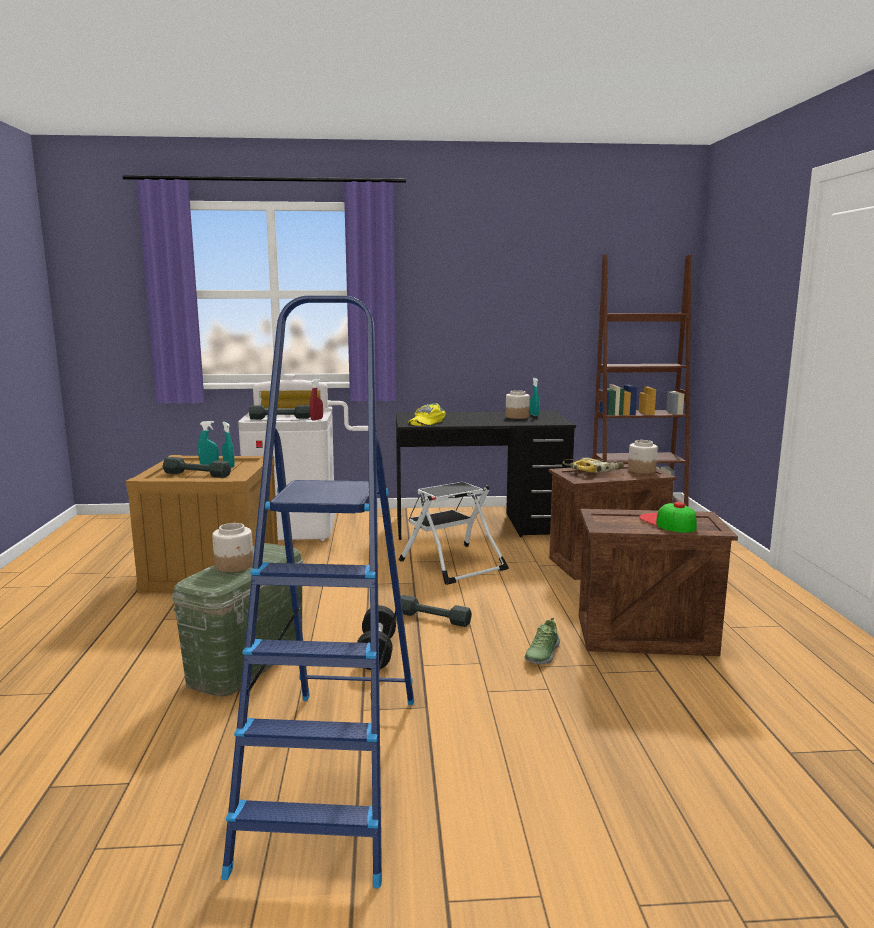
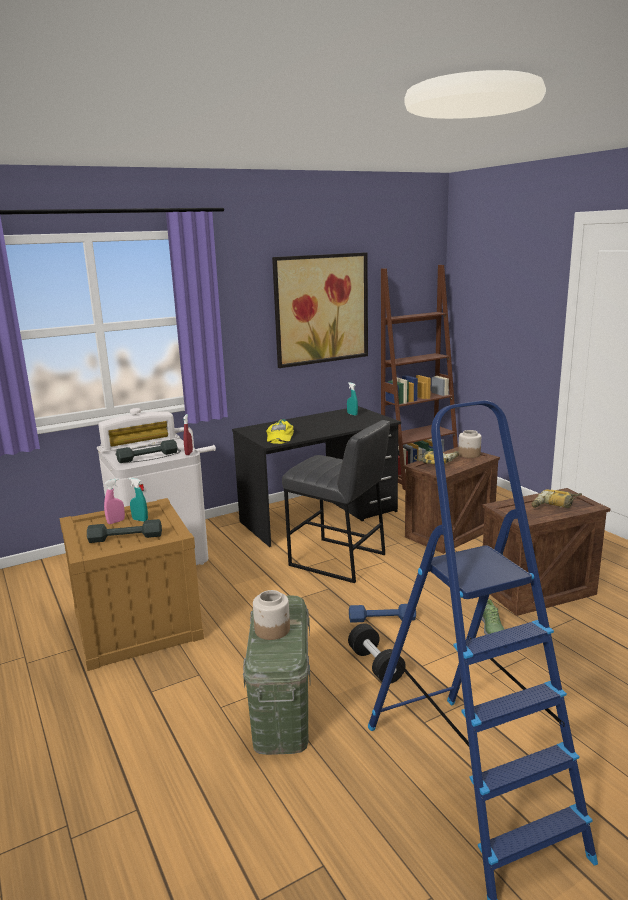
camera: 25 degrees left, 5 degrees up
(209, 464) = (116, 522): turquoise spray bottle -> pink spray bottle
(433, 618) = (382, 619): grey dumbbell -> blue dumbbell
(453, 563) = (338, 560): step ladder -> grey stool
(516, 416) = (342, 418): jar -> none
(522, 296) = (321, 309): none -> picture
(667, 522) = (555, 505): cap -> power drill

